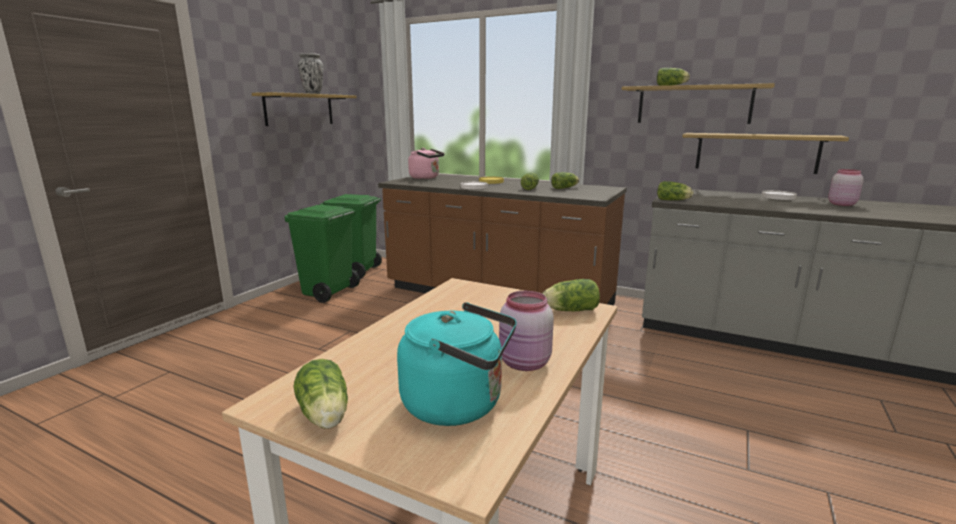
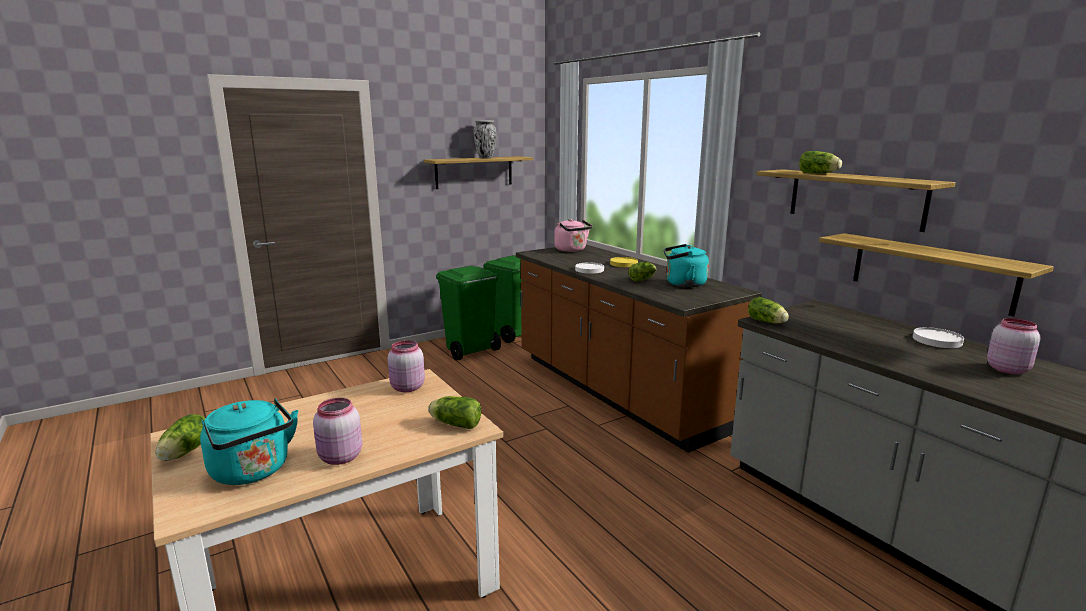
camera: 30 degrees right, 0 degrees up
(464, 295) = (406, 388): none -> pink jar
(565, 188) = (683, 284): lettuce -> turquoise kettle

